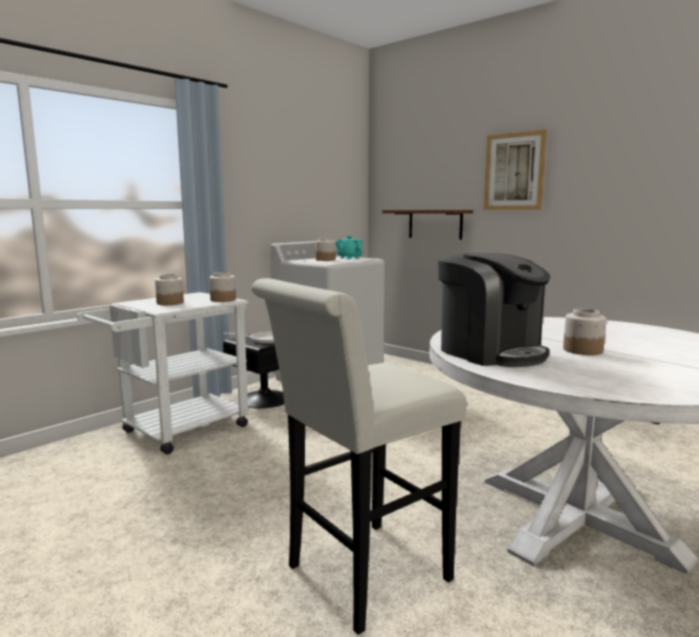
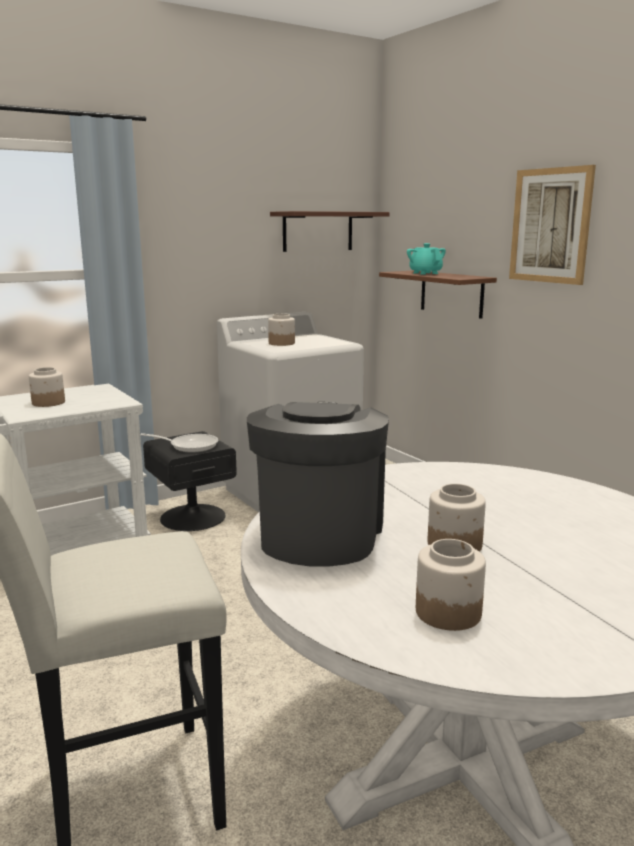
camera: 15 degrees right, 5 degrees up
(223, 300) = (114, 400): jar -> jar (448, 612)
(332, 181) = (318, 231): none -> brown shelf
(349, 258) = (318, 340): turquoise teapot -> turquoise teapot (425, 273)
(490, 352) = (320, 533): coffee machine -> coffee machine turned 150 degrees counterclockwise

